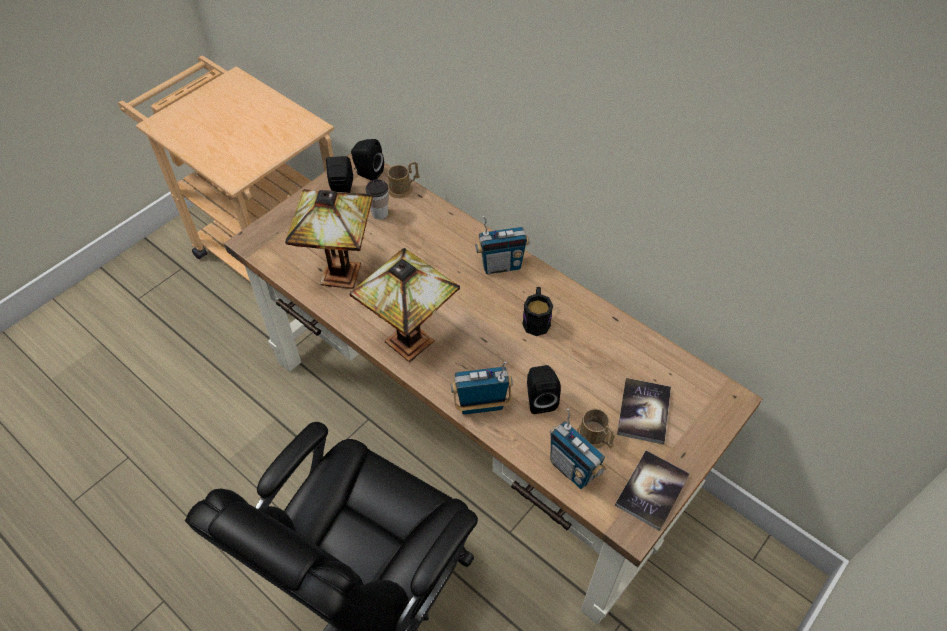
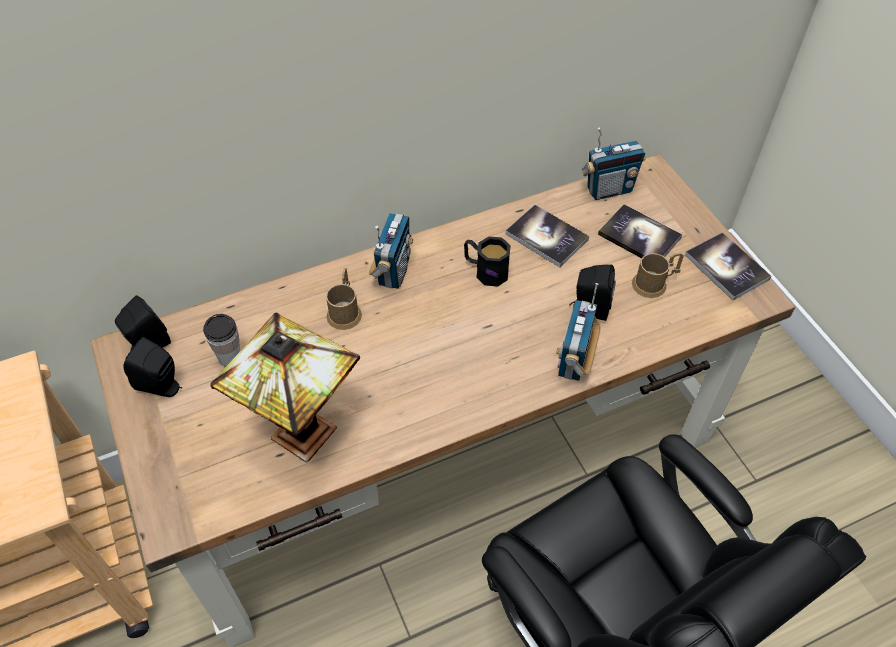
camera: 65 degrees left, 0 degrees up
(403, 188) = (205, 318): brown mug -> brown mug (345, 311)
(413, 342) = (455, 392): table lamp -> none
(572, 469) = (681, 315): radio -> radio (608, 190)
(598, 346) = (546, 237): none -> book

